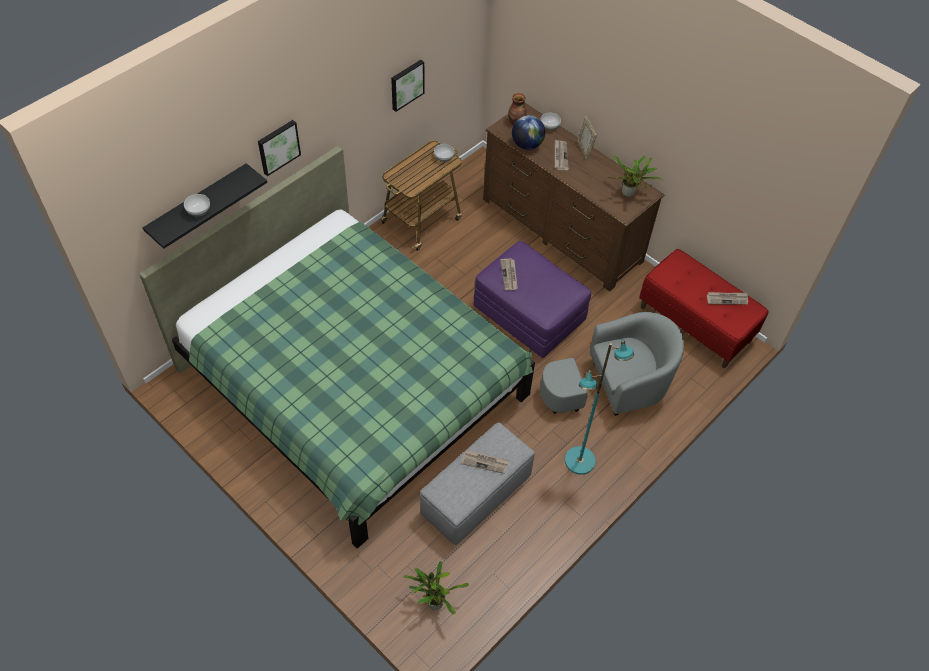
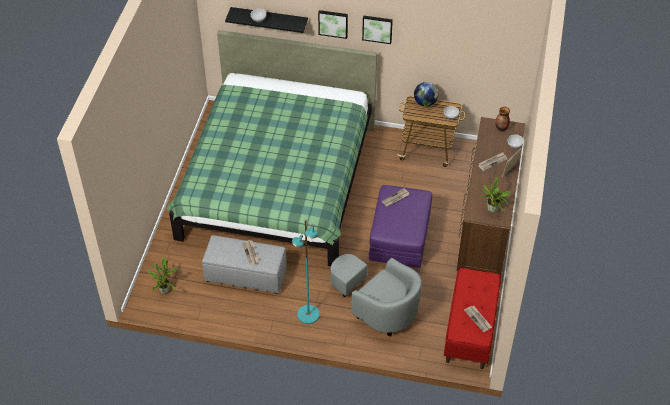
camera: 60 degrees right, 5 degrees down
(406, 84) = (448, 51): picture -> picture (377, 28)
(527, 145) = (486, 142): globe -> globe (425, 103)

